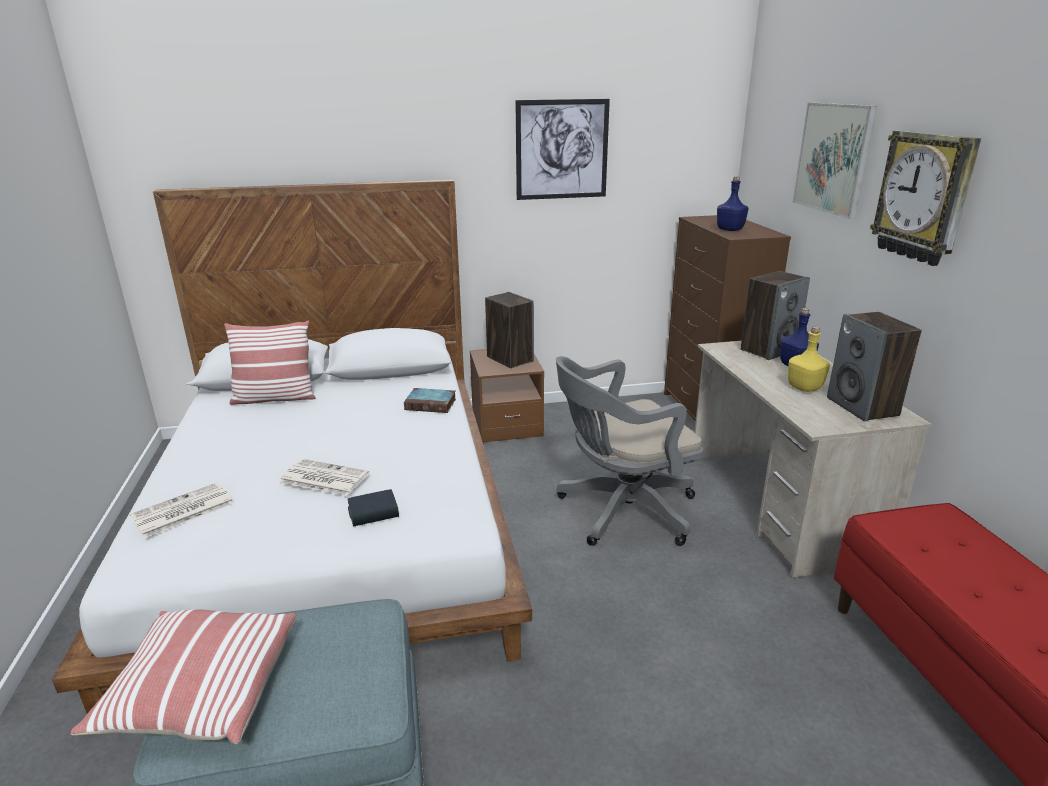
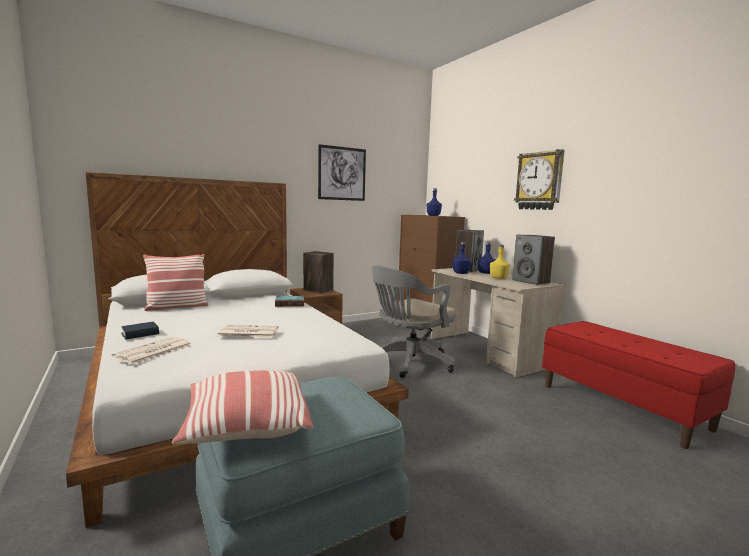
camera: 20 degrees left, 15 degrees down
(373, 513) = (296, 342): book -> book (140, 334)
(742, 364) = (461, 273): none -> blue bottle
(833, 158) = (485, 174): picture -> none

